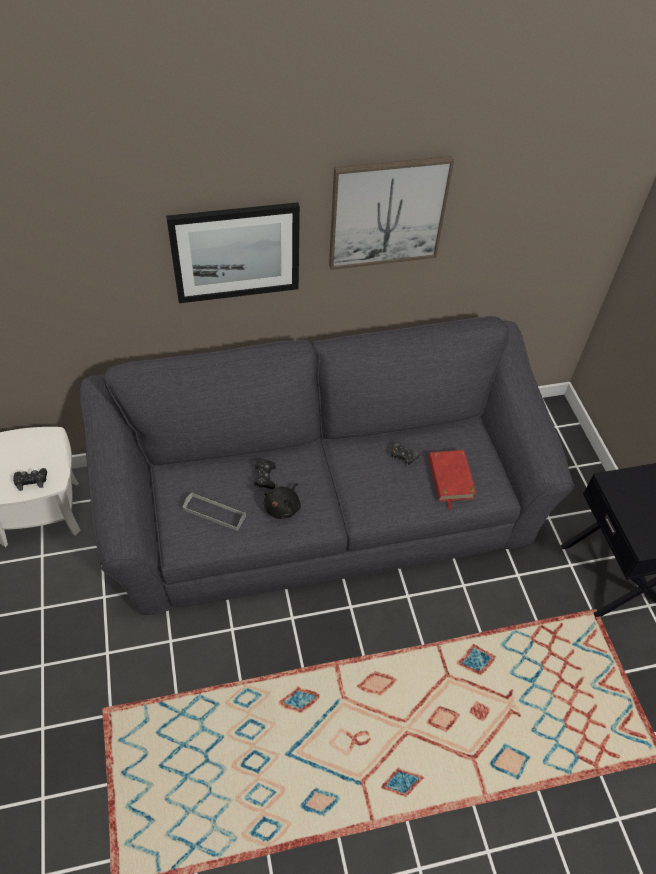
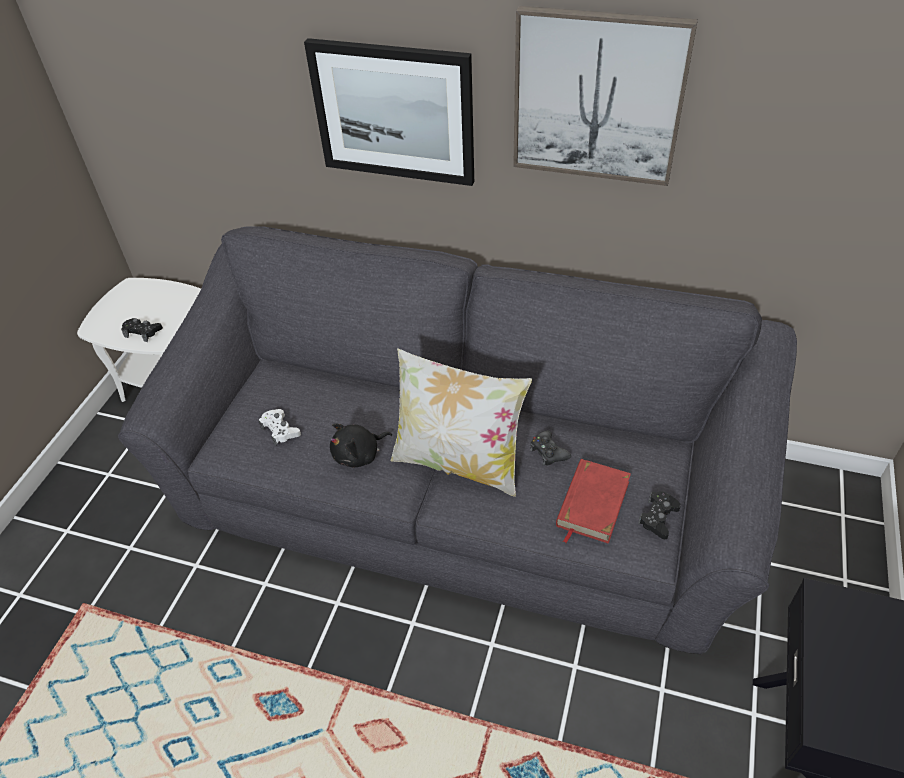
camera: 35 degrees right, 5 degrees down
(214, 513) = (280, 430): grey tray -> white game controller
(264, 477) = (363, 413): black game controller -> black game controller (658, 518)
(352, 485) = (459, 463): none -> pillow

